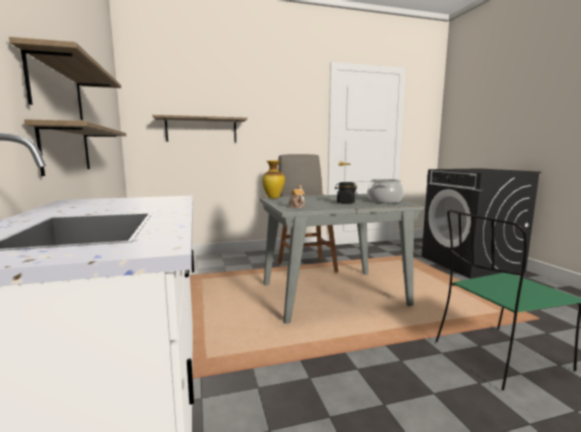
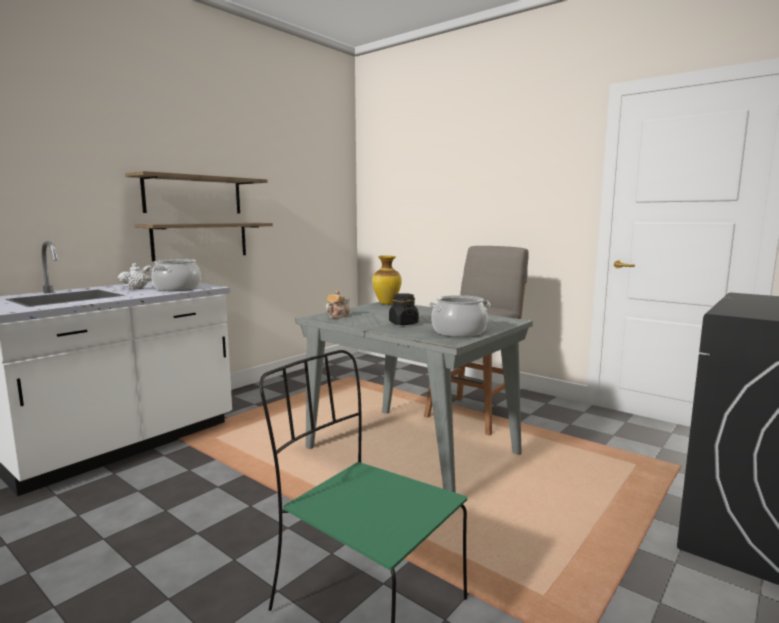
camera: 55 degrees right, 0 degrees up
(107, 208) = (137, 289): none -> white teapot
(154, 202) = (177, 288): none -> cooking pot
(201, 130) = (423, 210): shelf -> none

